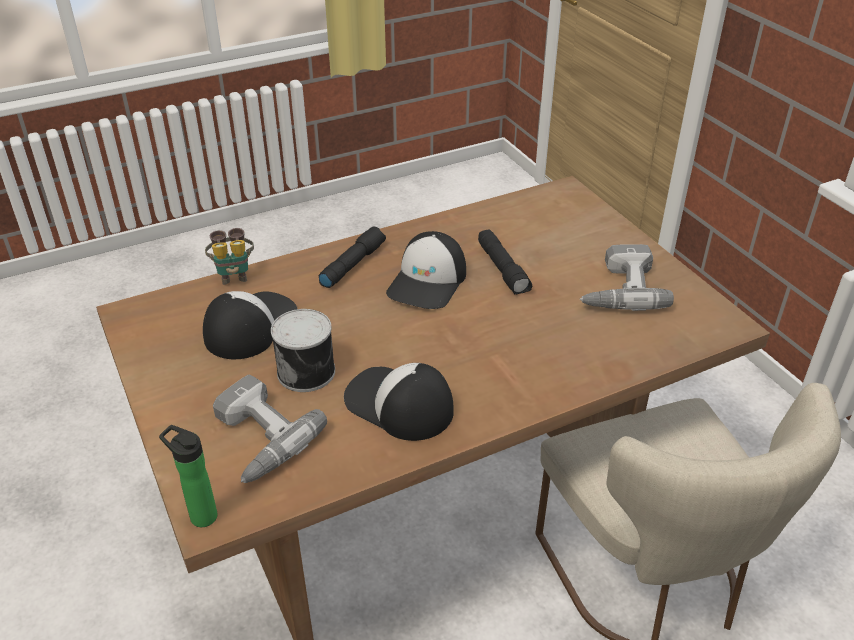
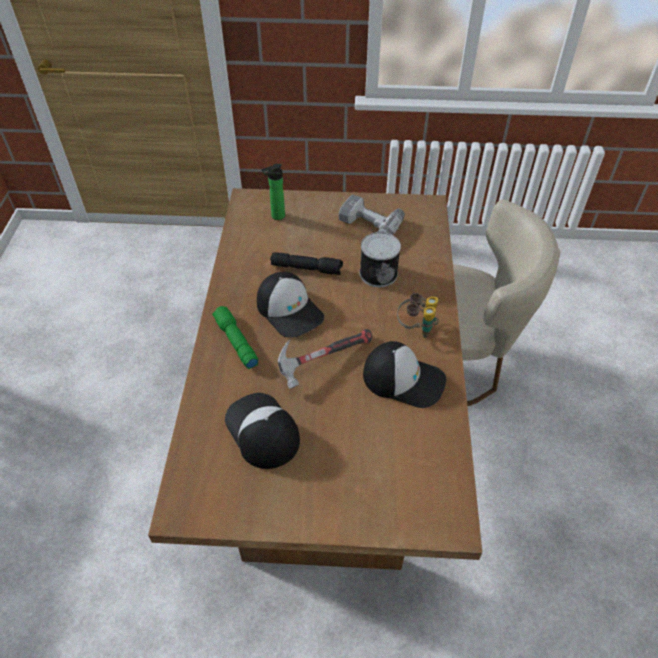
camera: 60 degrees left, 10 degrees up
(200, 515) = (447, 530): bottle -> bottle (276, 216)
(233, 274) = (186, 419): binoculars -> binoculars (416, 328)
(256, 439) = (390, 470): power drill -> none
(307, 371) = (339, 415): can -> can (378, 273)
(352, 264) = (235, 342): black flashlight -> green flashlight
(375, 332) = (323, 361): none -> hammer
(398, 404) = (404, 379): cap -> cap turned 135 degrees counterclockwise

